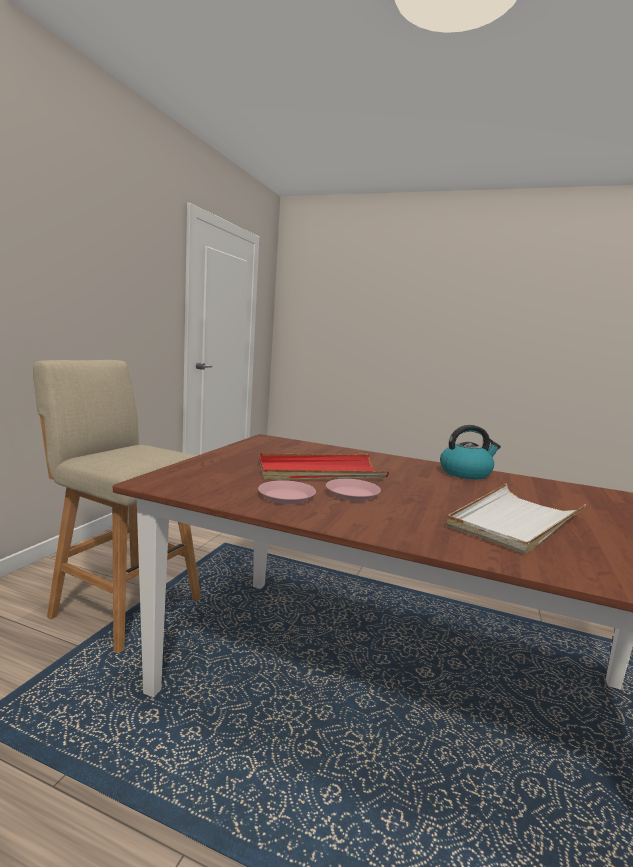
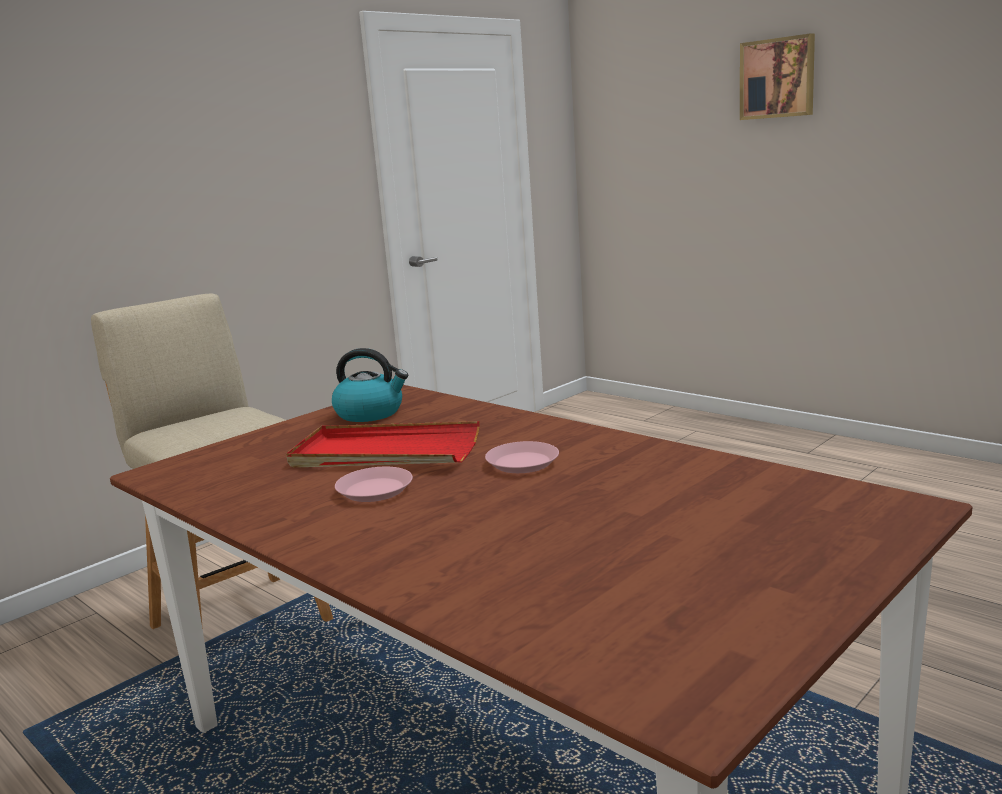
camera: 25 degrees right, 5 degrees up
(286, 496) = (281, 494): pink plate -> pink plate (522, 463)
(399, 294) = (778, 78): none -> picture
(466, 473) = (622, 451): kettle -> kettle (370, 413)
(515, 522) = (544, 541): white tray -> none

